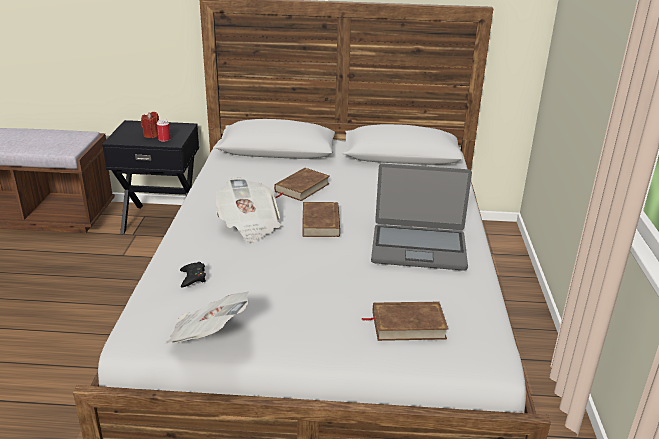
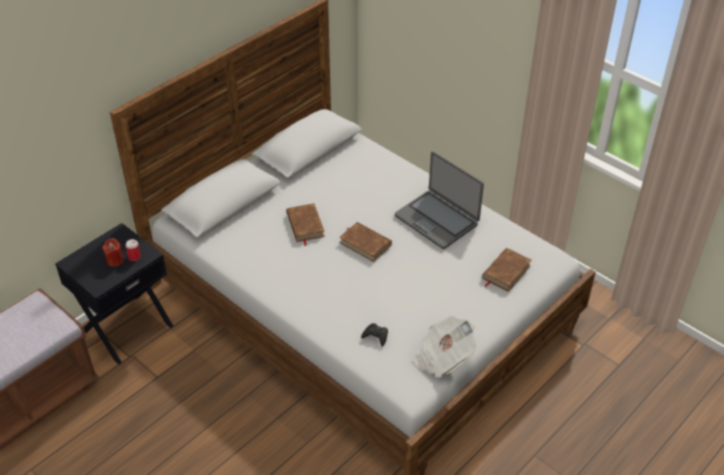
camera: 50 degrees left, 15 degrees up
(249, 225) = (332, 279): newspaper -> none
(418, 248) = (437, 220): laptop -> laptop turned 90 degrees clockwise

